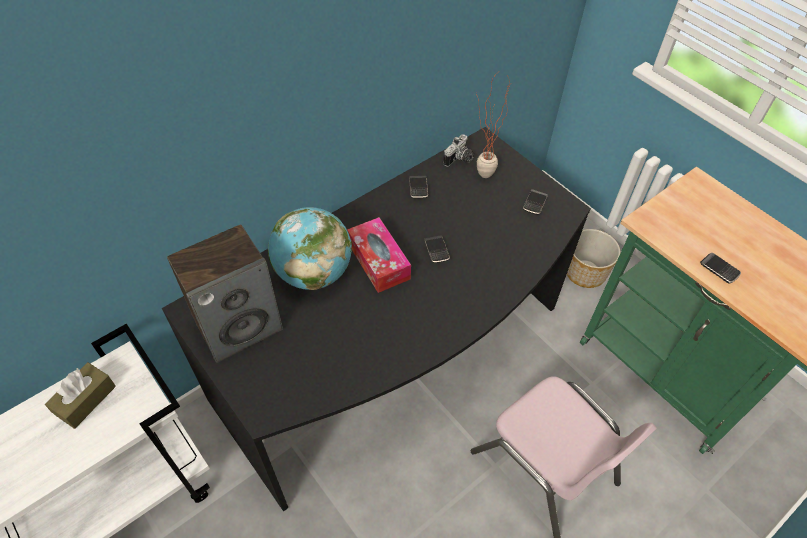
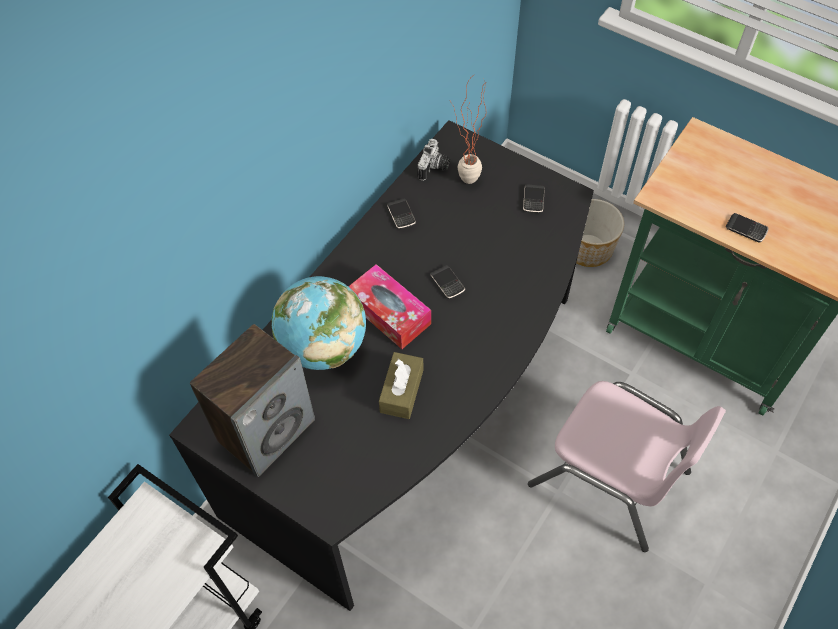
camera: 15 degrees left, 5 degrees up
(85, 400) = (125, 561): brown tissue box -> brown tissue box (401, 391)

